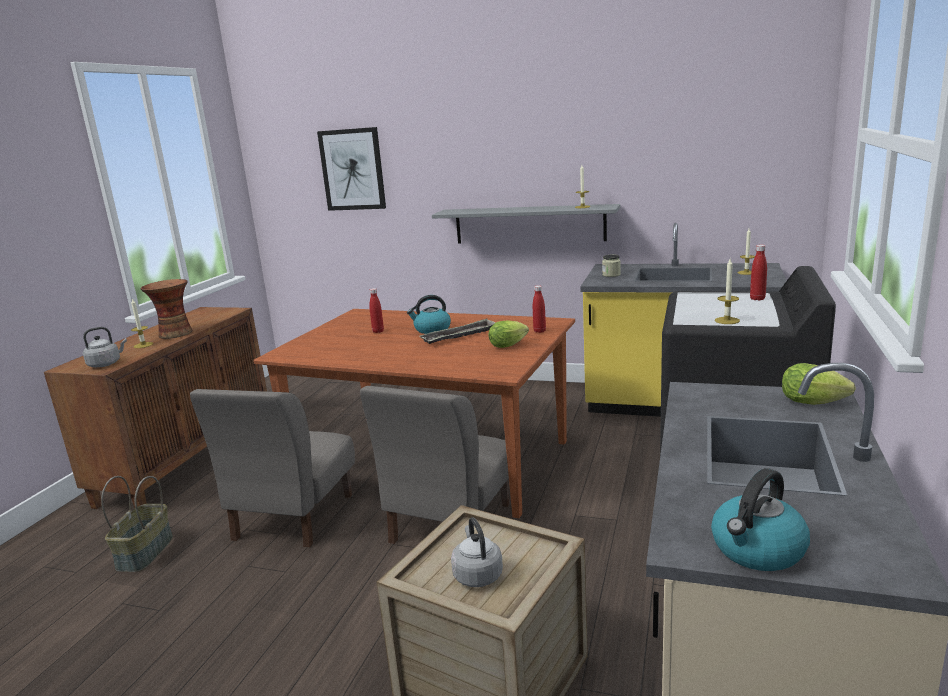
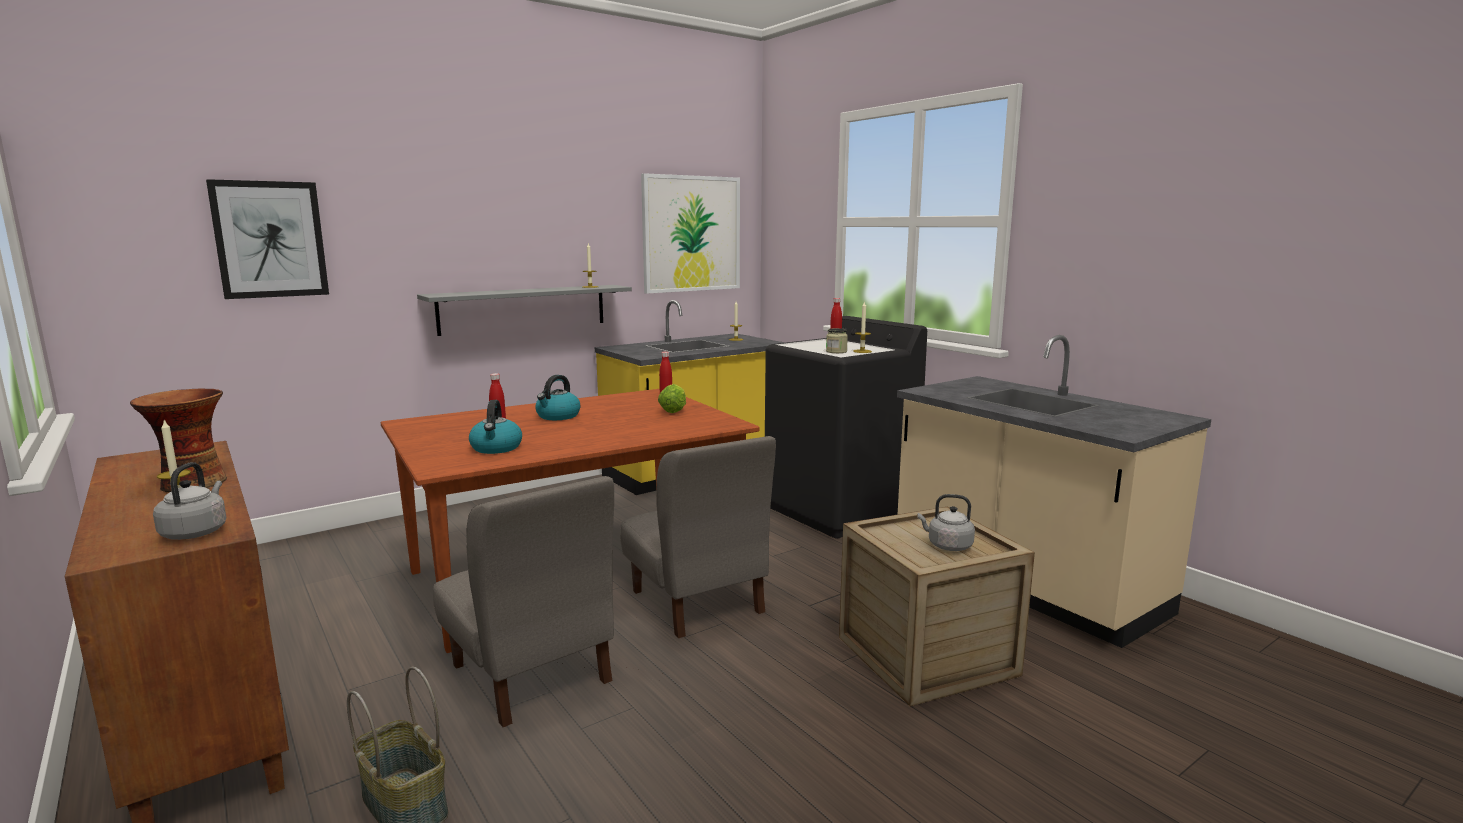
camera: 55 degrees left, 5 degrees down
(459, 336) = (605, 414): tray -> none
(611, 275) = (639, 351): jar -> jar (836, 351)
(721, 147) = (691, 234): none -> picture
(757, 550) = (1140, 427): kettle -> kettle (496, 448)
(816, 403) = (984, 382): lettuce -> none

